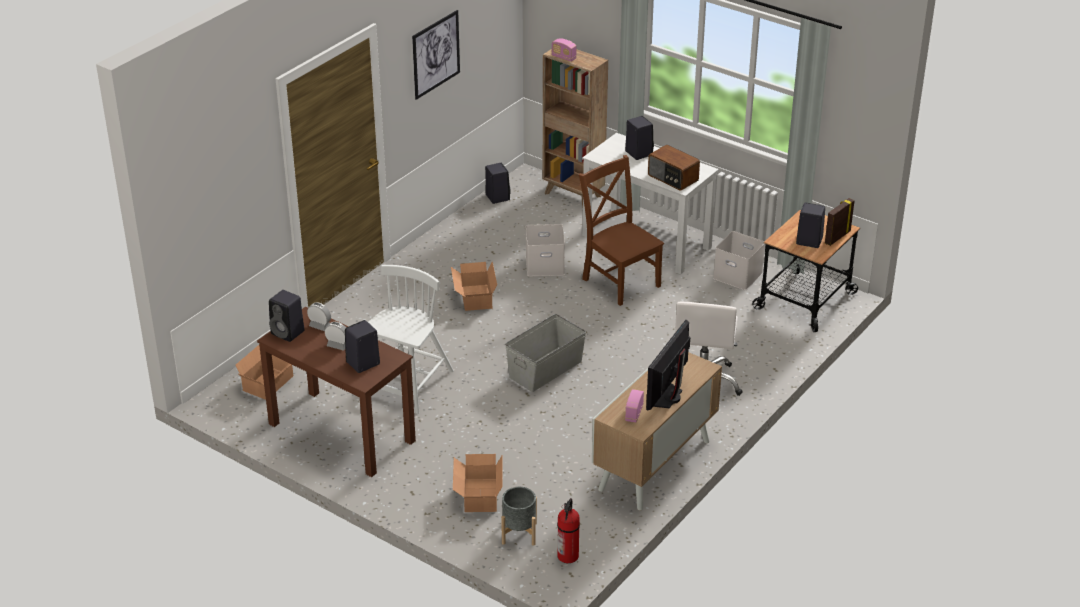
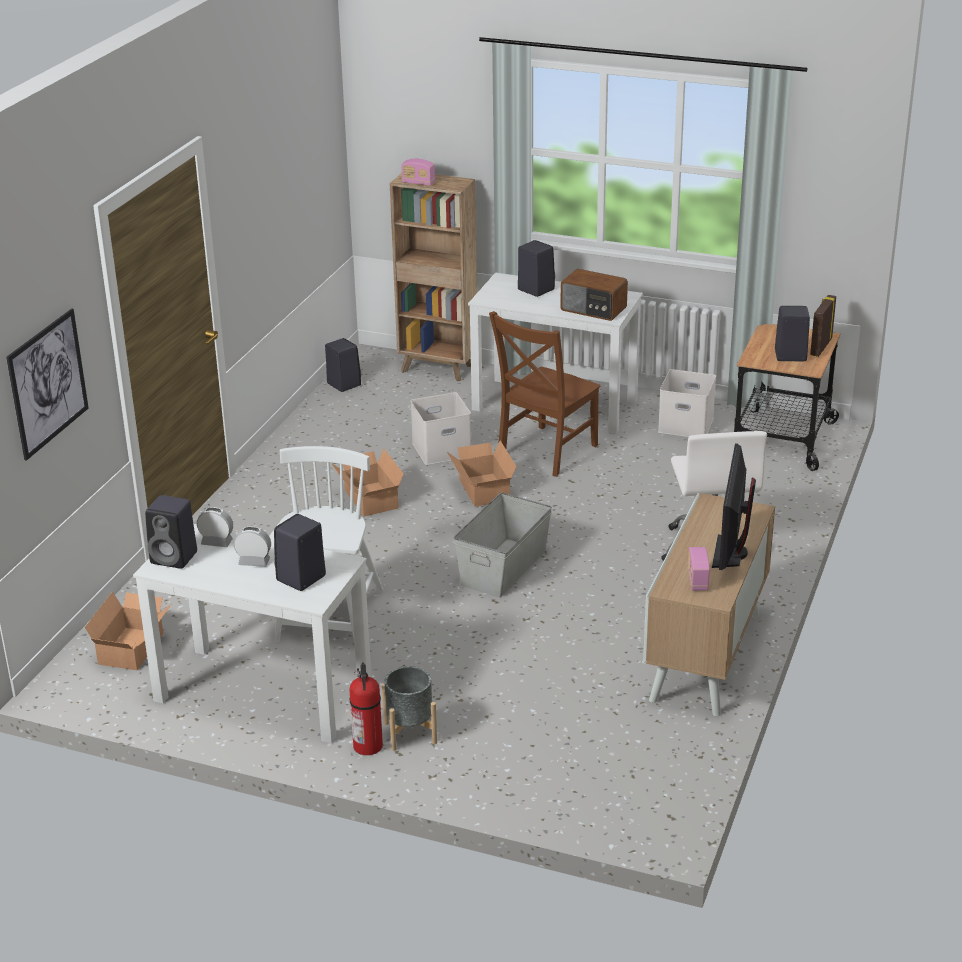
camera: 15 degrees left, 5 degrees down
(341, 432) = (262, 693): brown desk -> white desk
(436, 54) = (265, 187): picture -> picture (48, 383)
(478, 496) = (493, 740): cardboard box -> cardboard box (482, 491)
(519, 533) = (573, 777): grey planter -> grey planter (410, 733)
(568, 556) = (655, 794): fire extinguisher -> fire extinguisher (368, 746)
(619, 281) = (545, 452): brown chair -> brown chair turned 90 degrees counterclockwise

